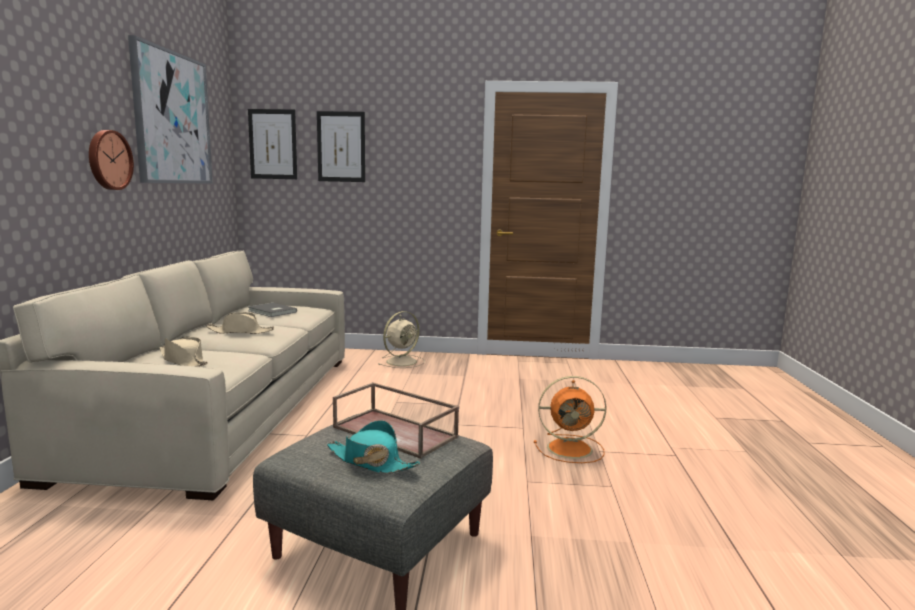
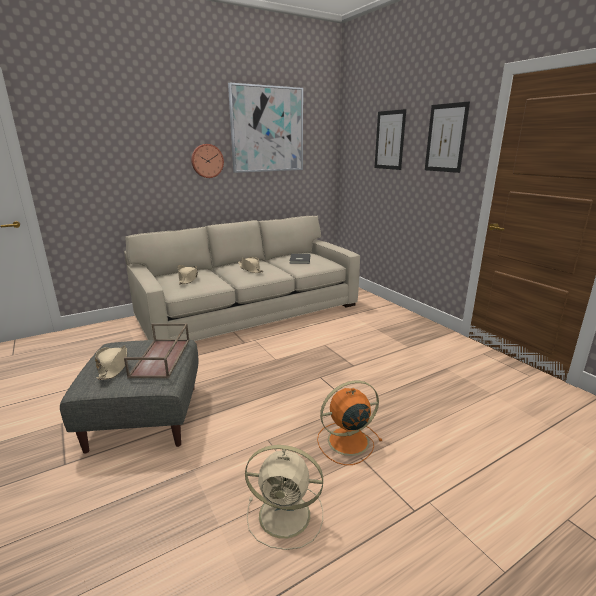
camera: 55 degrees right, 10 degrees up
(273, 144) = (354, 139): picture -> picture (446, 138)
(371, 462) = (113, 367): turquoise hat -> beige hat
(402, 361) = (391, 319): beige fan -> beige fan (287, 515)
(571, 449) = (346, 441): orange fan -> orange fan turned 105 degrees clockwise

